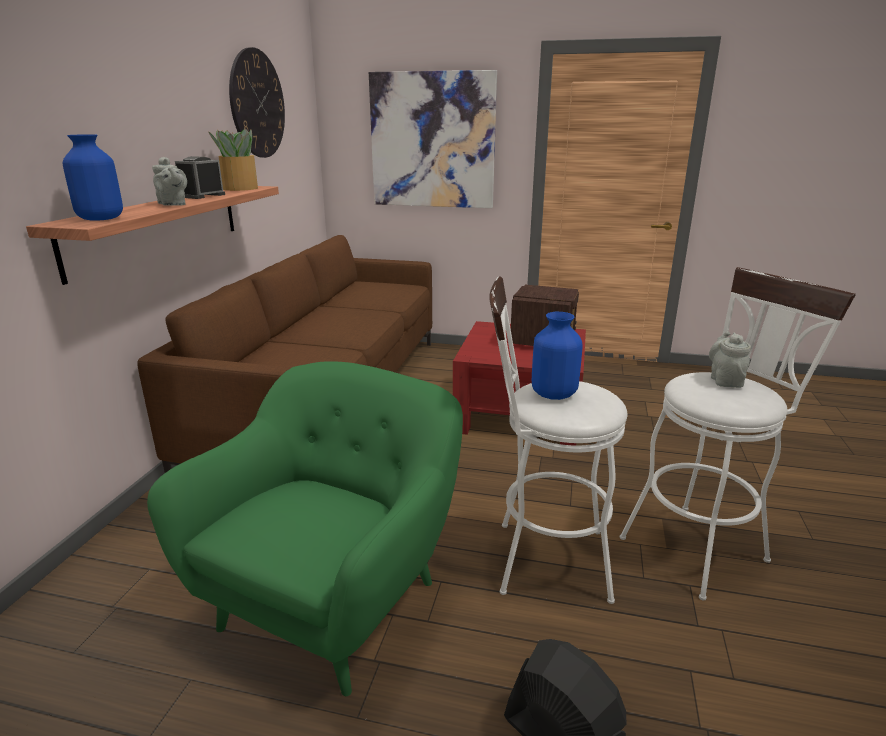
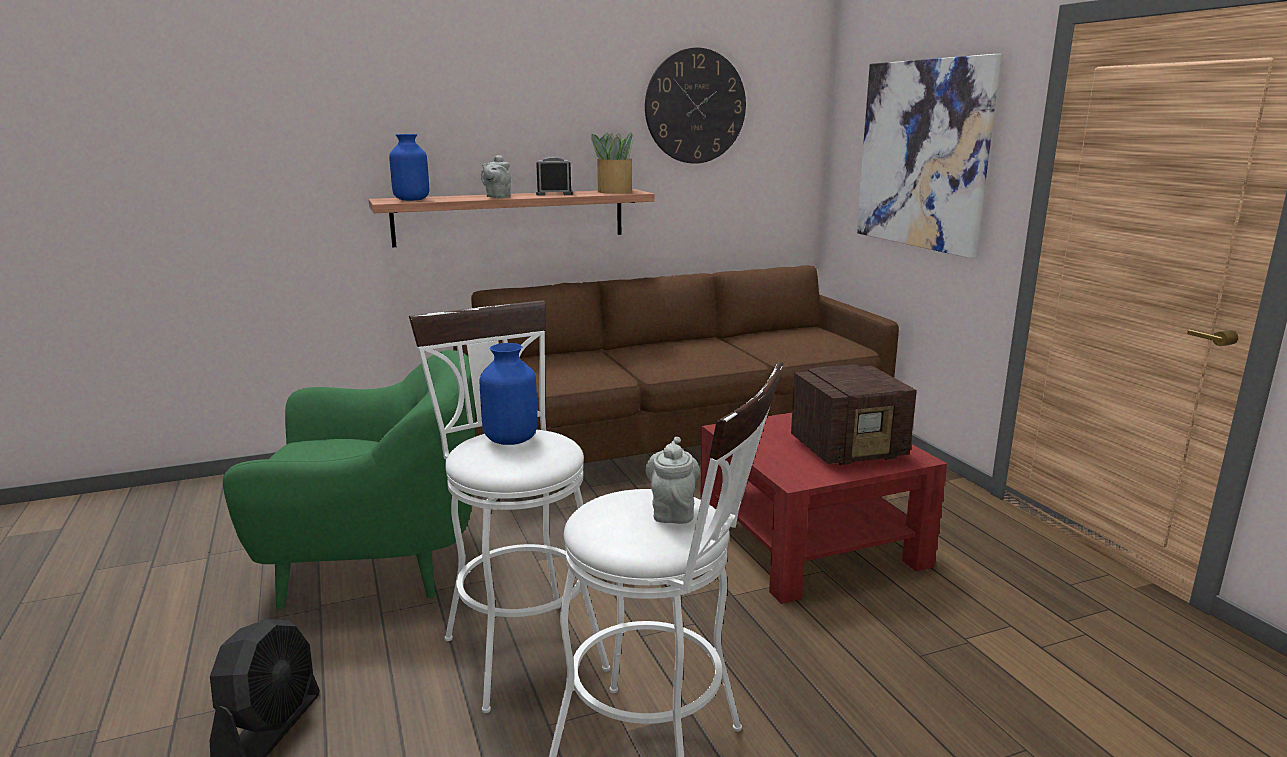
camera: 55 degrees right, 5 degrees down
(725, 380) = (672, 511): grey teapot -> grey teapot turned 60 degrees counterclockwise

